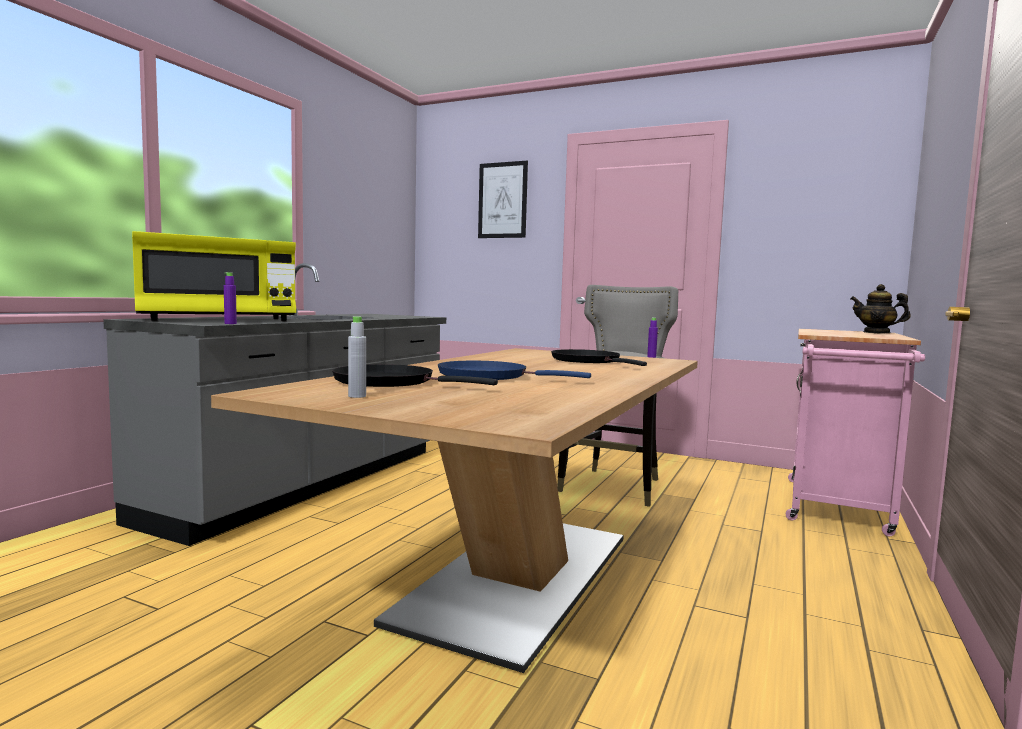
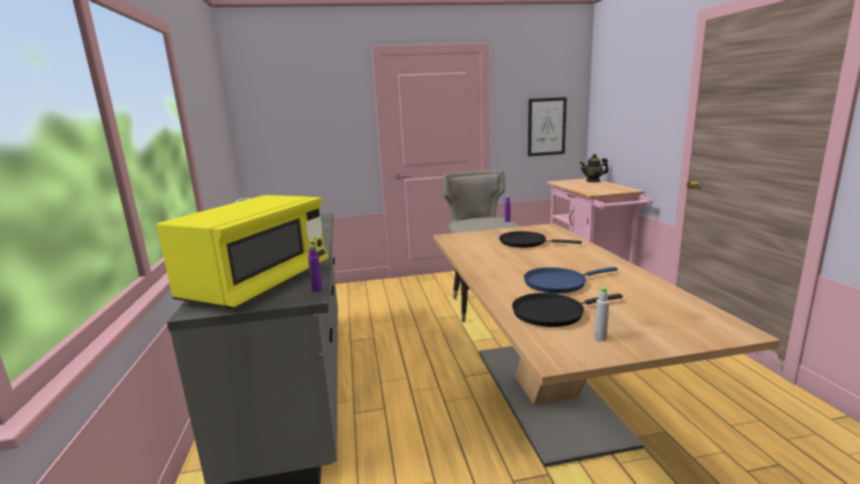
camera: 35 degrees left, 10 degrees up
(502, 200) = (320, 100): picture -> picture (546, 127)

